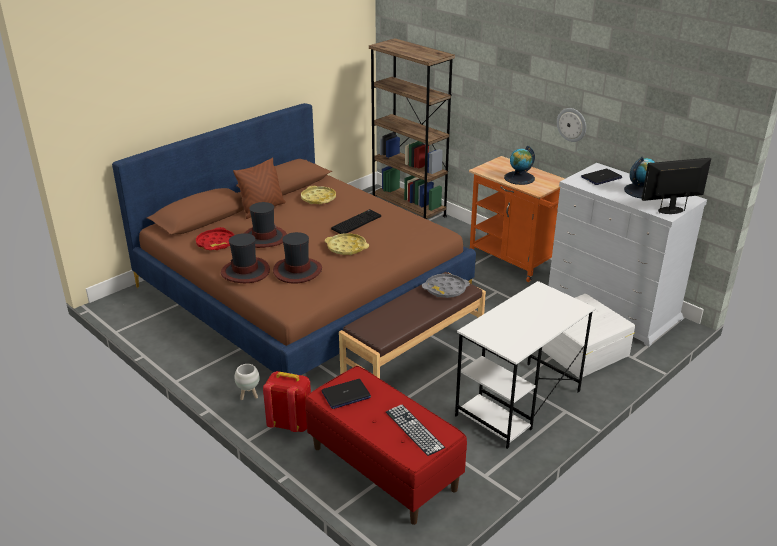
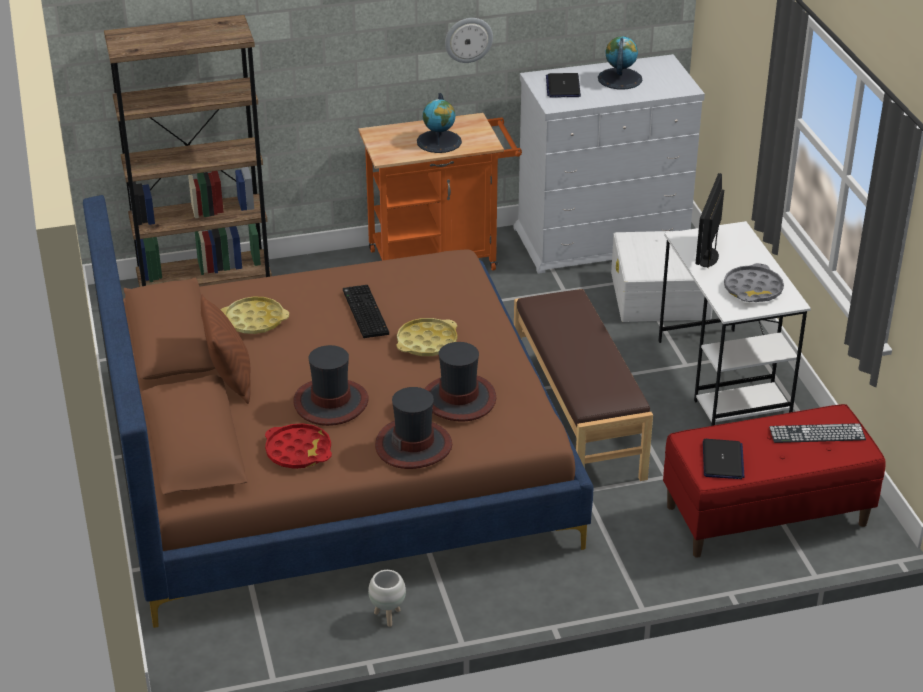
camera: 60 degrees left, 5 degrees up
(248, 396) = (550, 582): white planter -> white planter (387, 617)
(290, 424) = (635, 562): red backpack -> none
(445, 289) = (562, 313): grey tray -> grey tray (753, 289)
(671, 210) = (679, 83): monitor -> monitor (707, 257)

